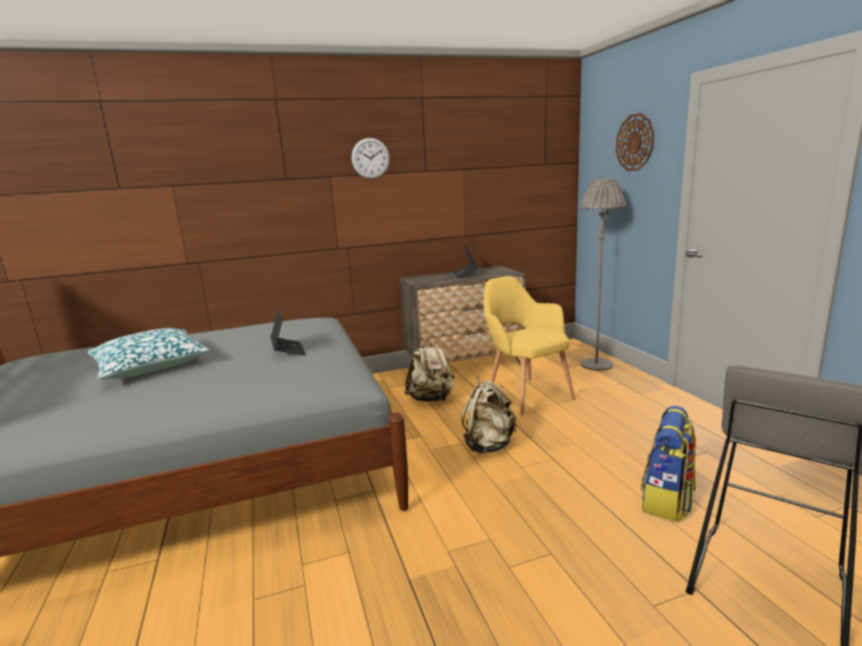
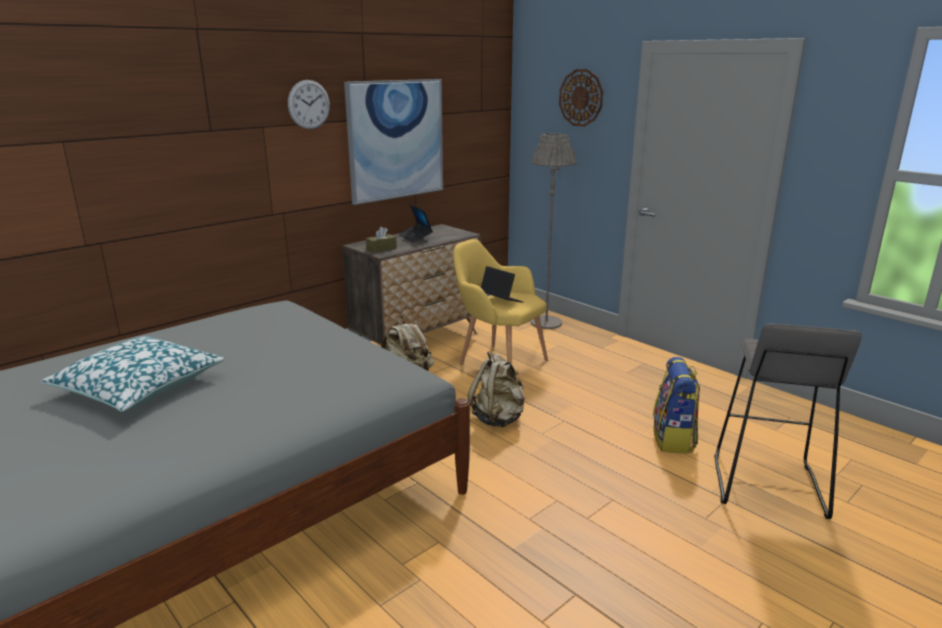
camera: 25 degrees left, 5 degrees up
(288, 351) = (300, 348): laptop -> laptop (501, 300)
(426, 281) = (381, 248): none -> brown tissue box
(454, 189) = (396, 140): none -> picture

